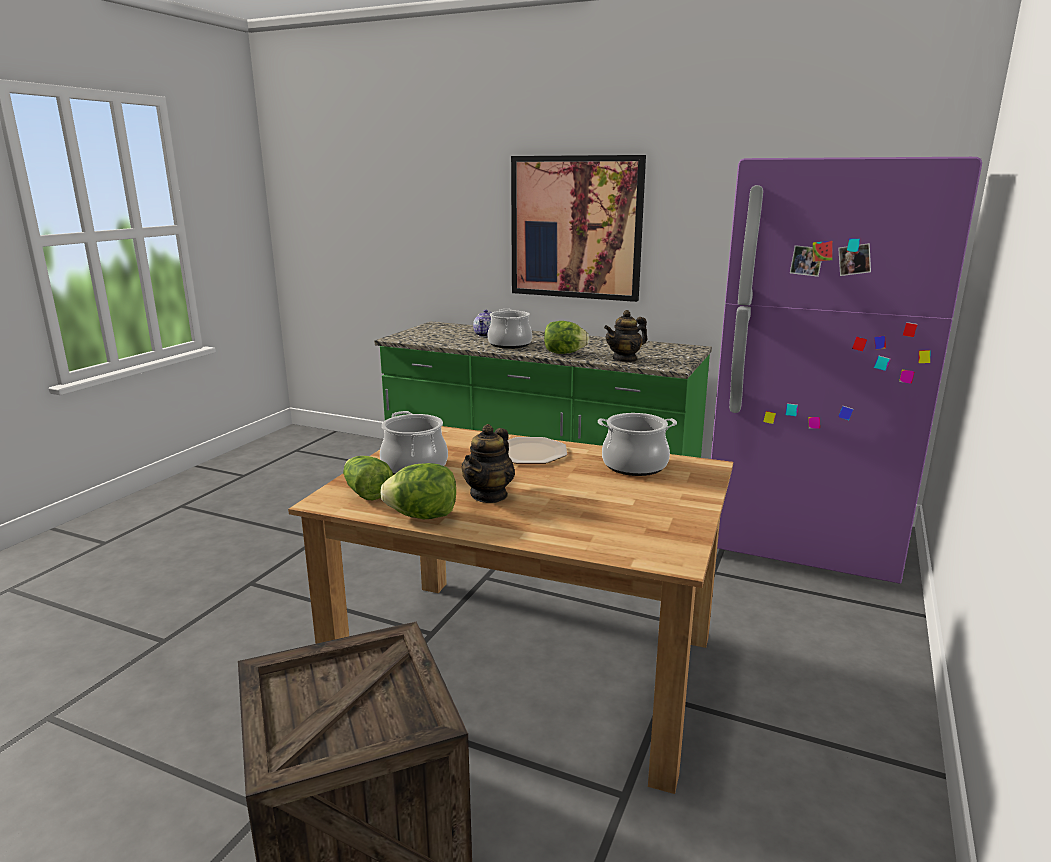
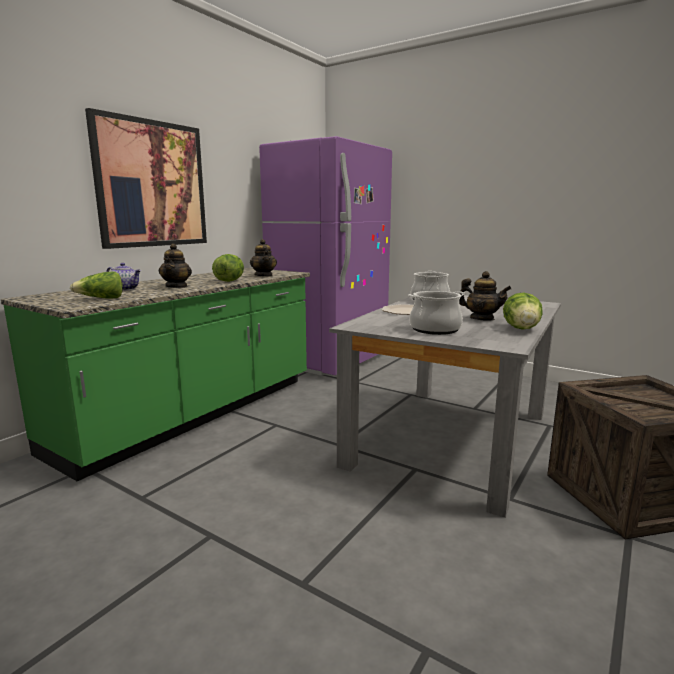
camera: 80 degrees left, 5 degrees down
(366, 492) = (488, 338): lettuce -> lettuce (101, 299)
(510, 344) = (177, 286): cooking pot -> teapot
(530, 664) = (450, 437): brown dining table -> grey dining table

